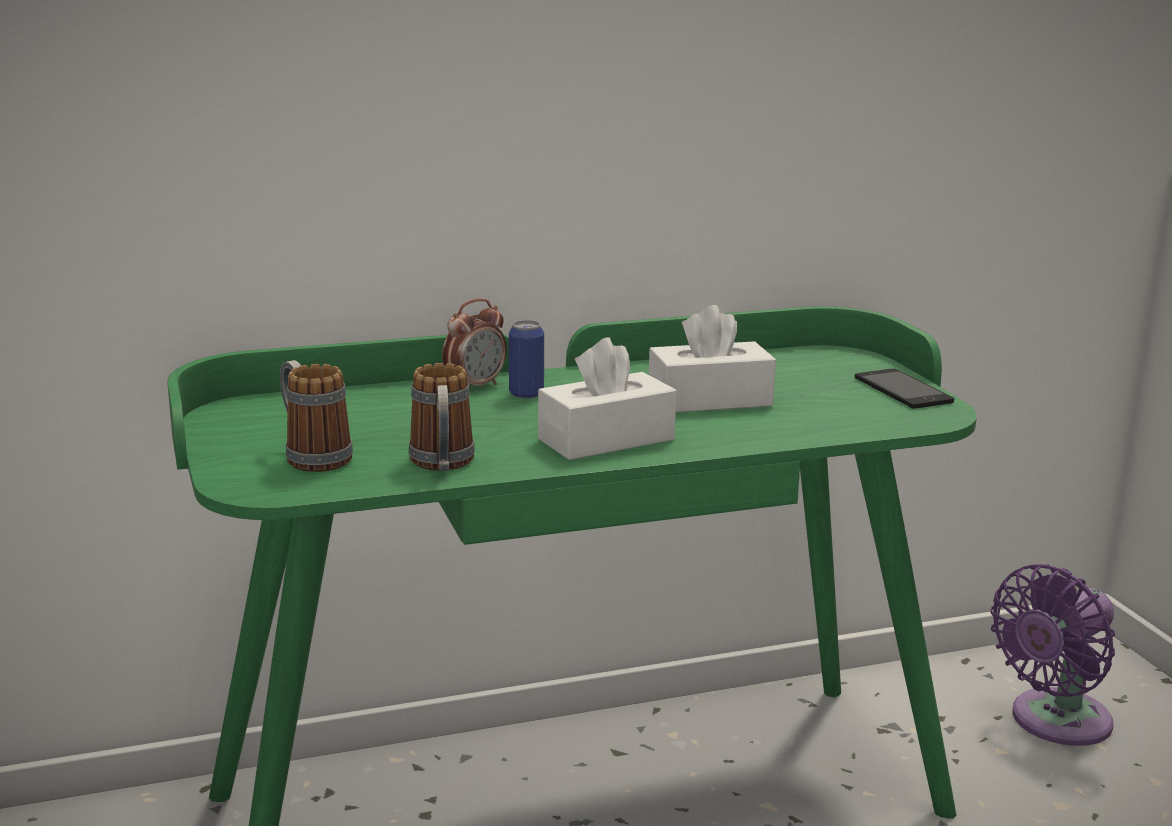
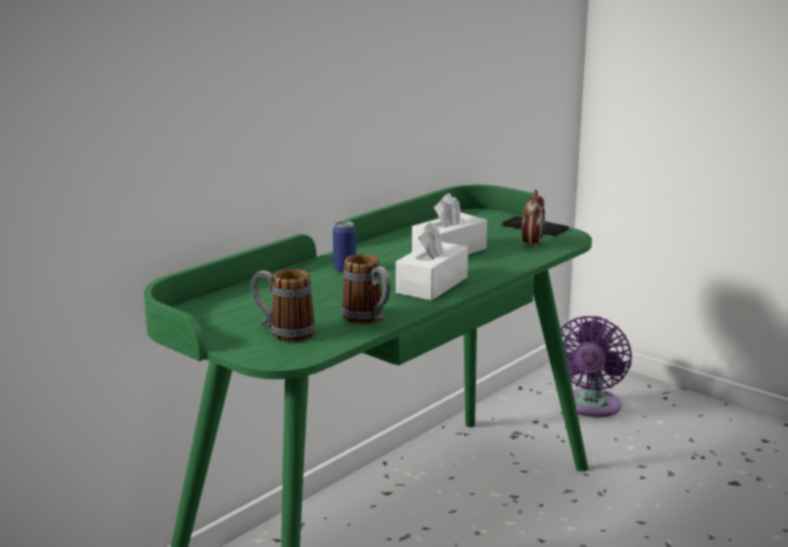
camera: 30 degrees left, 0 degrees up
(475, 386) = (307, 271): alarm clock -> alarm clock (532, 245)

